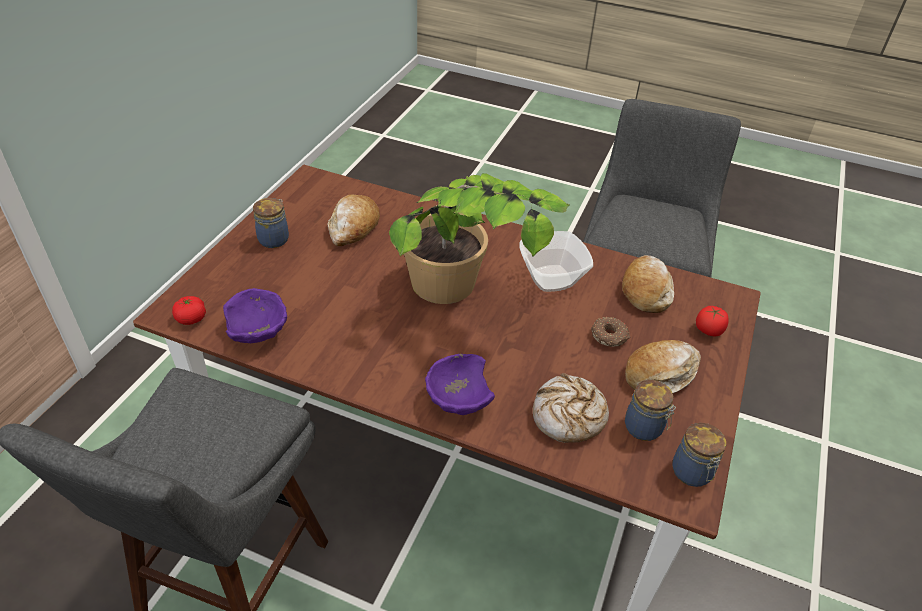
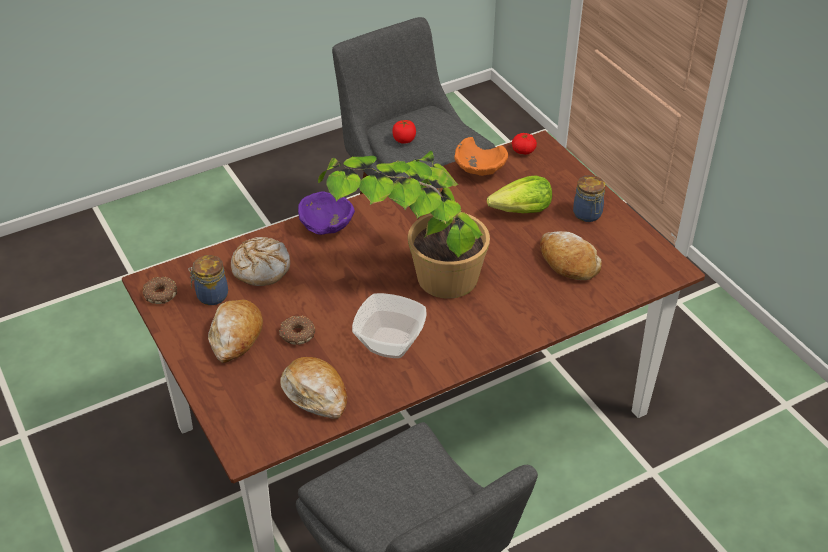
camera: 130 degrees right, 0 degrees up
(259, 334) = (479, 172): purple bowl -> orange bowl
(303, 278) = (522, 211): none -> lettuce
(692, 473) = (160, 294): jar -> donut
(708, 330) = (237, 399): tomato -> tomato (404, 140)

